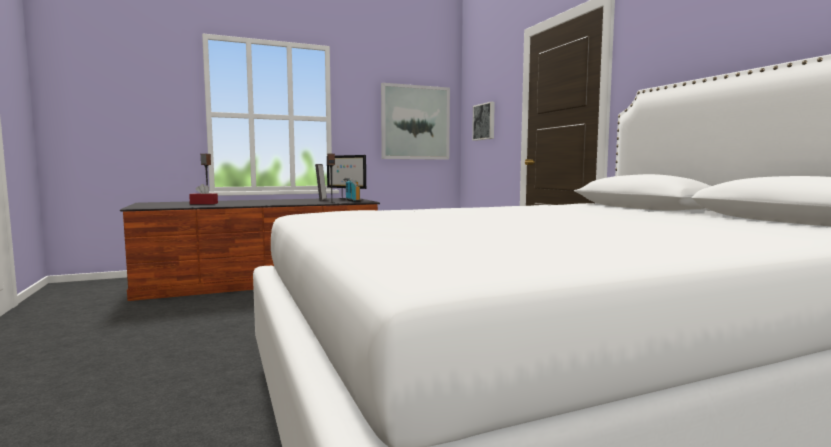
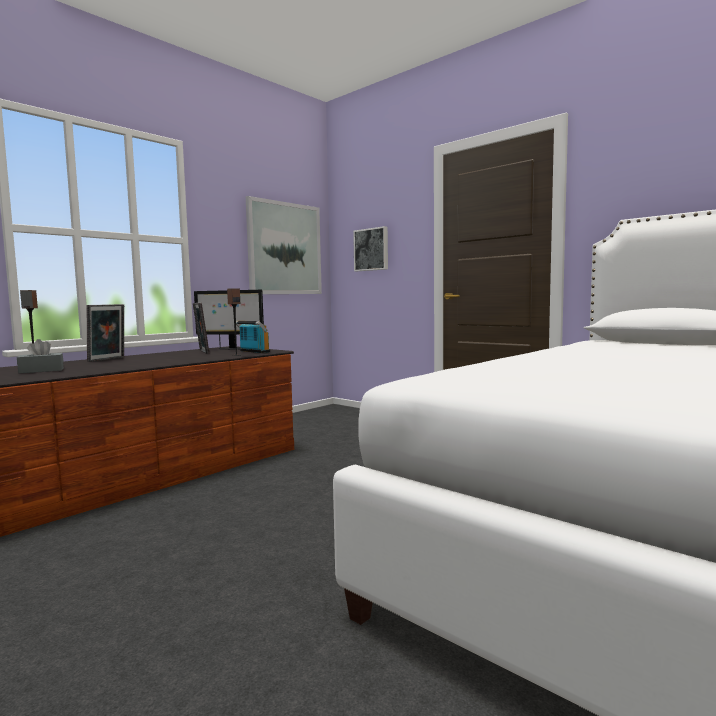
camera: 25 degrees left, 0 degrees up
(204, 203) = (41, 370): red tissue box -> grey tissue box
(256, 200) = (108, 359): none -> picture frame

